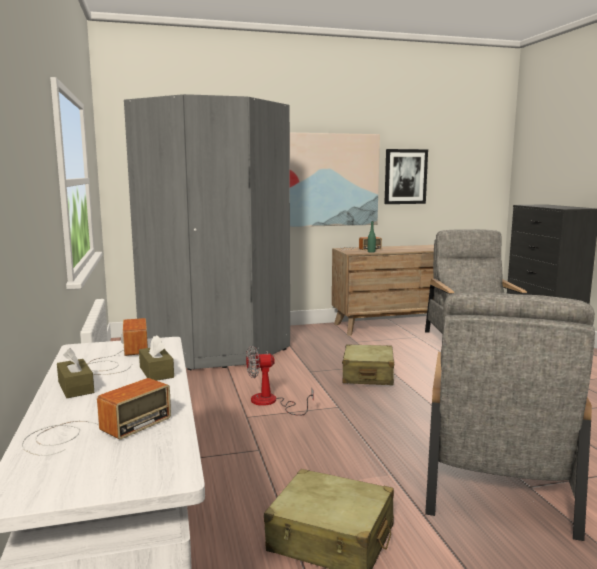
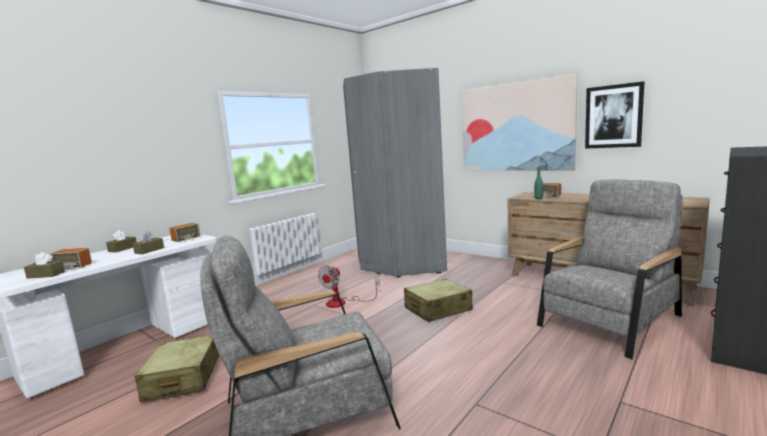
camera: 55 degrees right, 0 degrees up
(151, 447) = (46, 275): none -> brown tissue box
(271, 402) = (343, 302): fan -> fan turned 105 degrees counterclockwise

